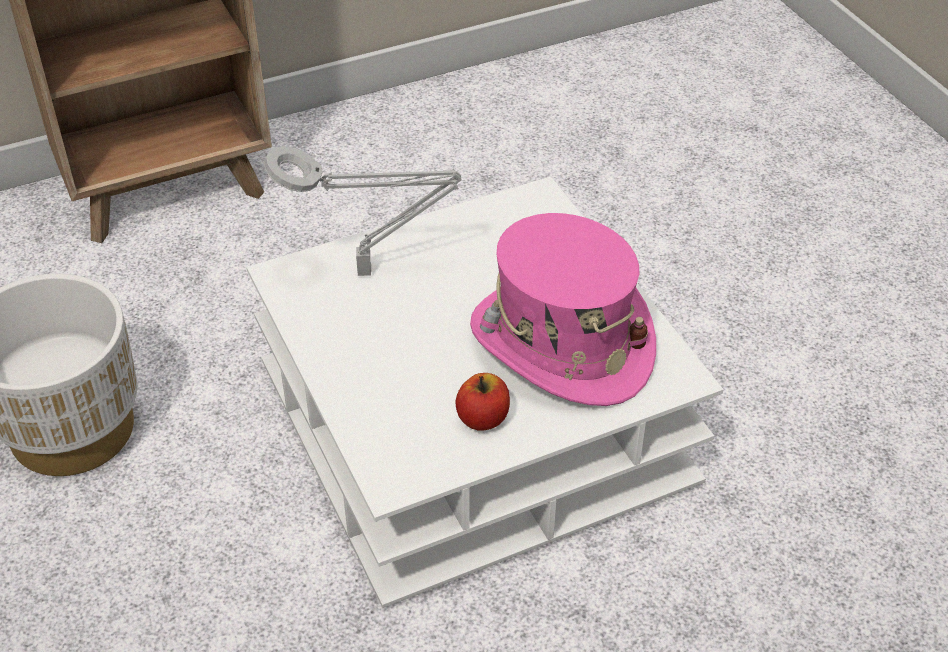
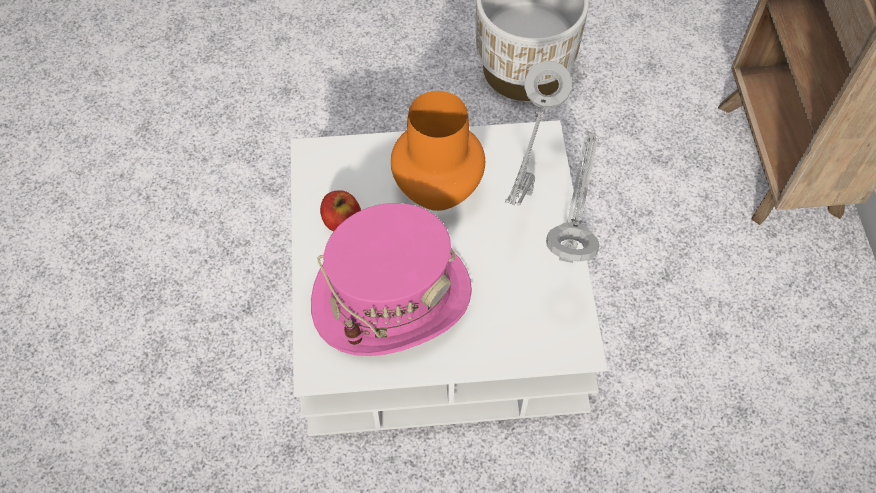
camera: 110 degrees right, 15 degrees up
(395, 343) = (439, 189): none -> orange vase
(433, 225) = (567, 253): none -> grey table lamp

